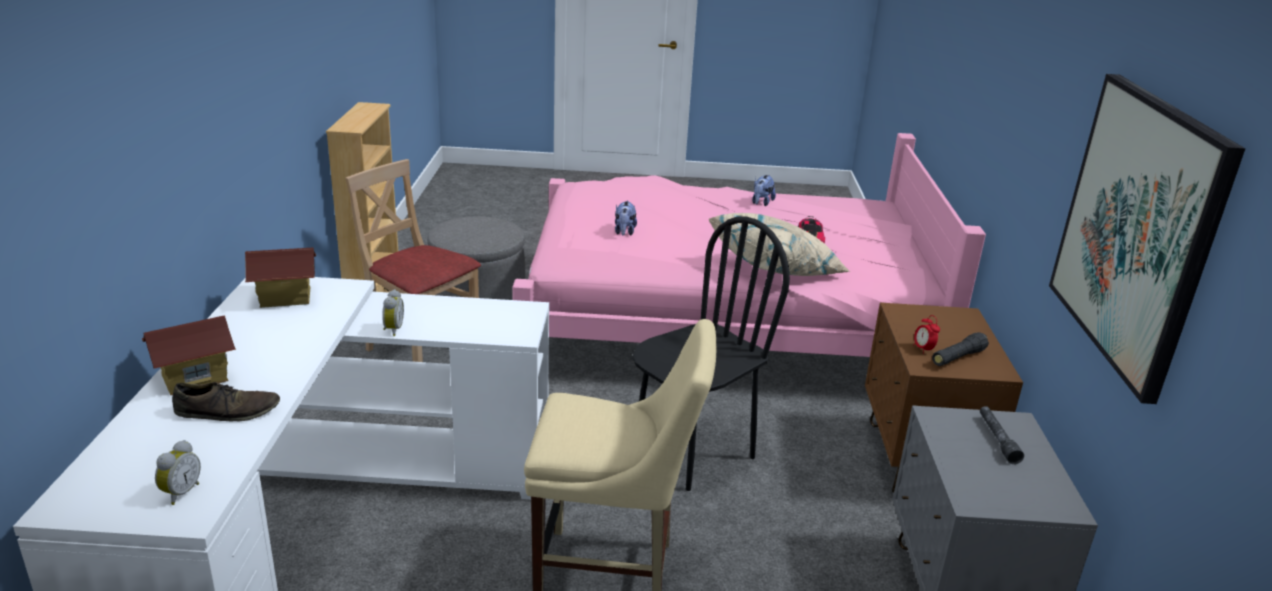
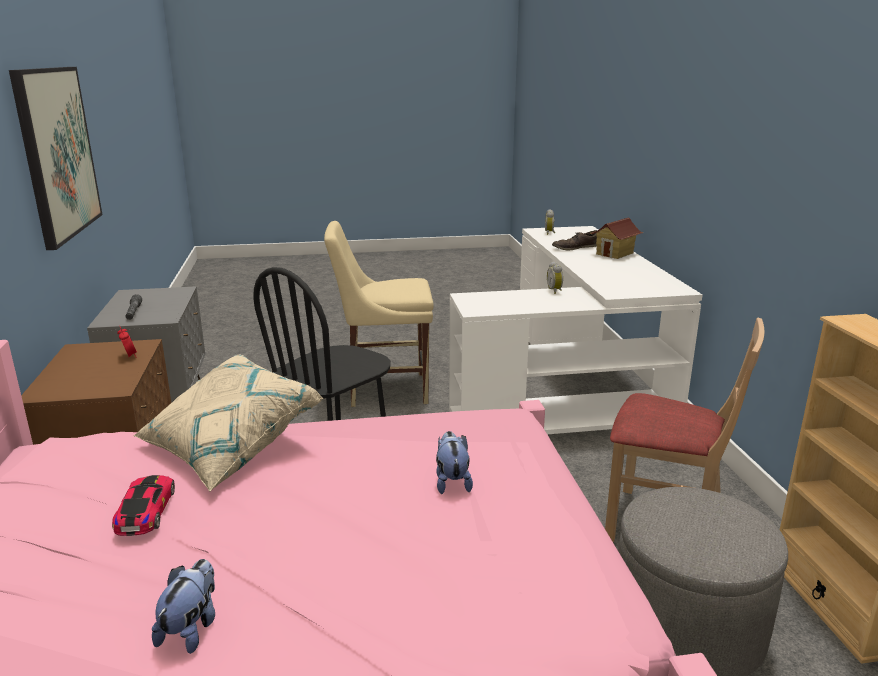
camera: 170 degrees right, 5 degrees down
(285, 298) = (644, 284): toy house -> none
(958, 358) = (103, 354): black flashlight -> none

